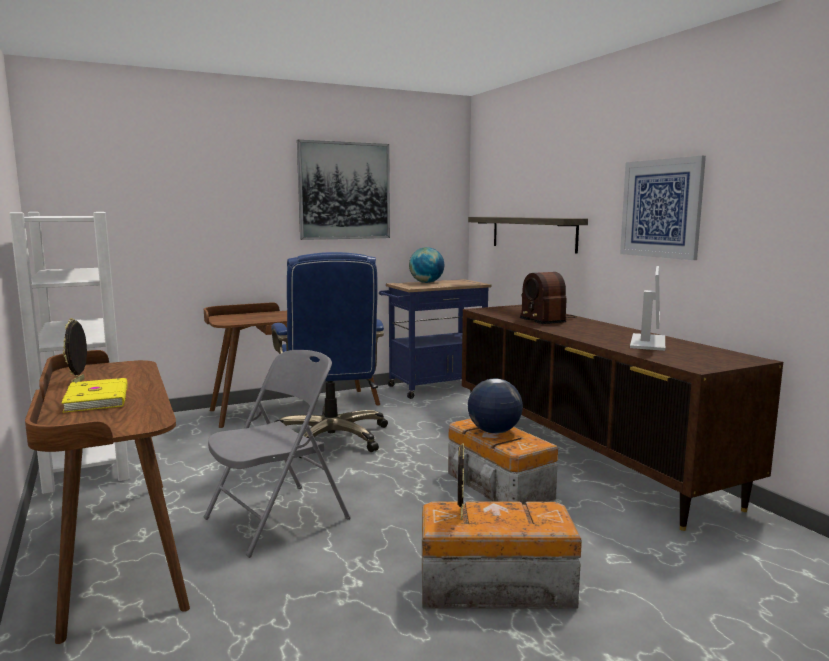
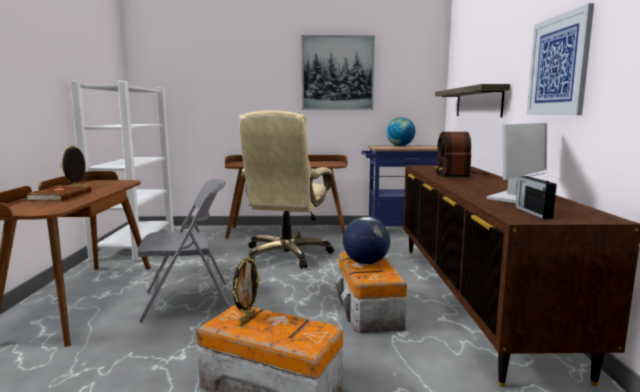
camera: 25 degrees right, 0 degrees up
(99, 398) = (61, 196): yellow book -> brown book
(331, 437) = (286, 254): blue office chair -> beige office chair
(693, 359) = (533, 212): none -> radio

